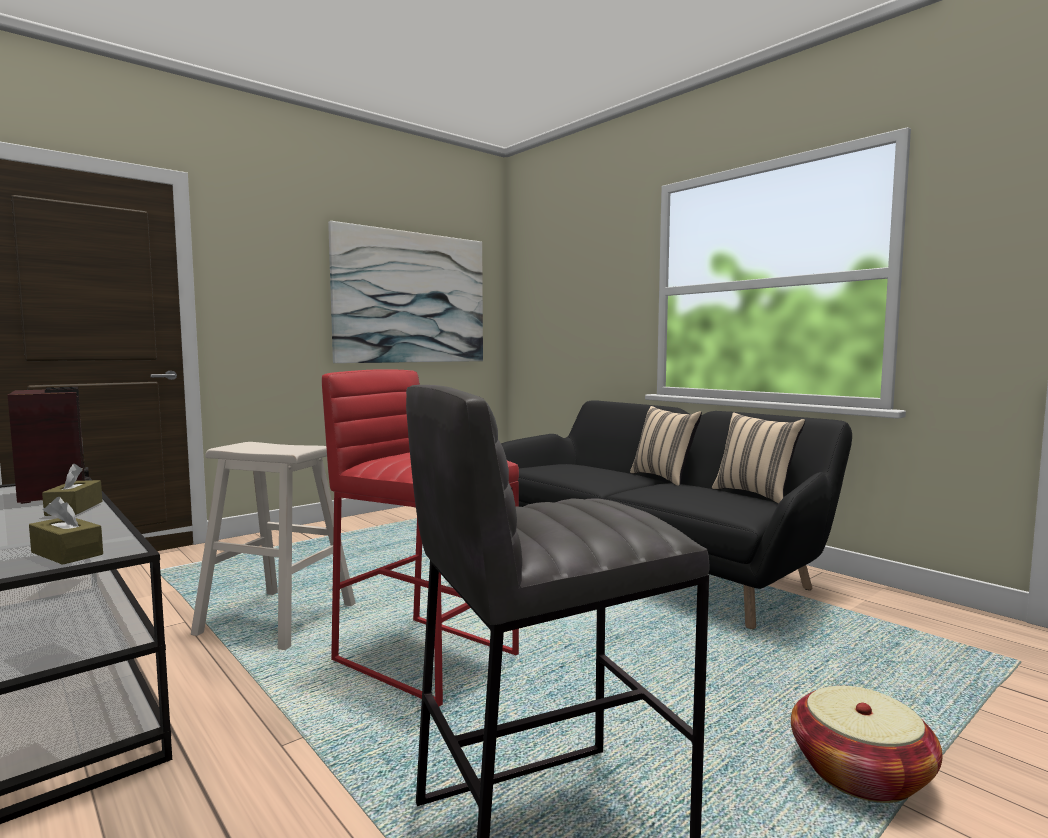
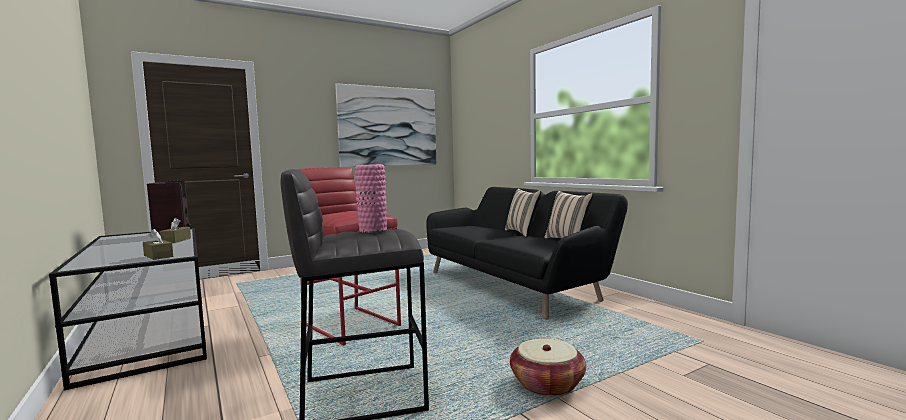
camera: 10 degrees right, 0 degrees up
(277, 618) = (285, 305): beige stool -> none
(579, 507) = (372, 230): none -> pink vase

